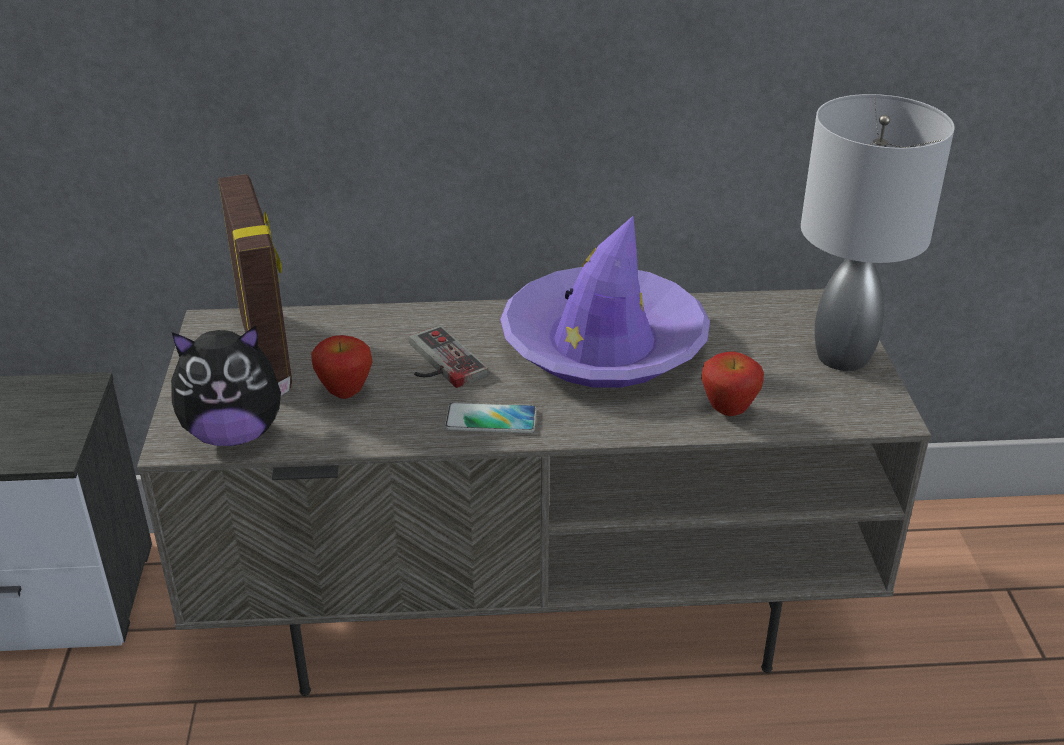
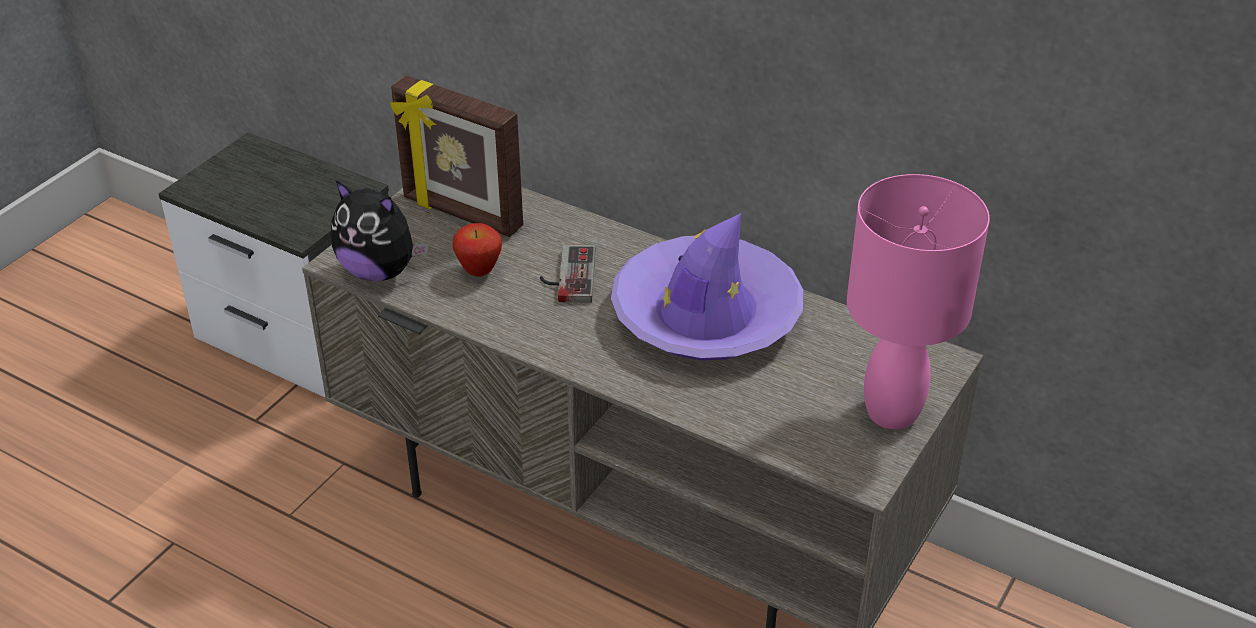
camera: 35 degrees right, 5 degrees up
(267, 350) = (461, 214): picture frame -> picture frame turned 105 degrees clockwise
(491, 420) = (556, 338): phone -> none
(728, 411) = (738, 414): apple -> none
(844, 357) = (892, 413): grey table lamp -> pink table lamp

